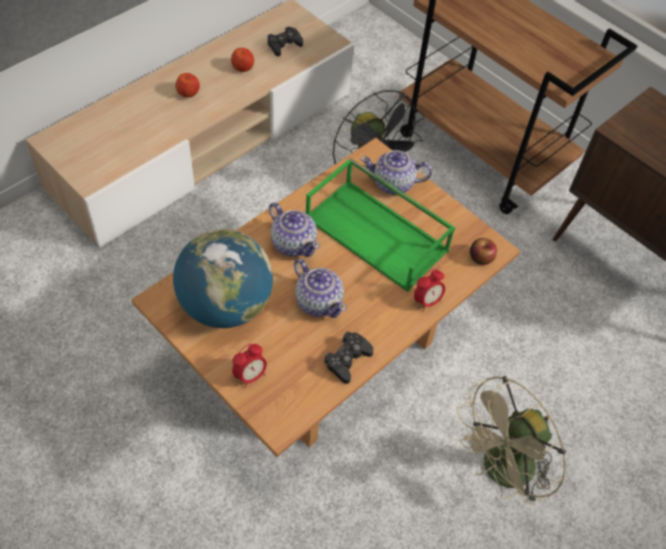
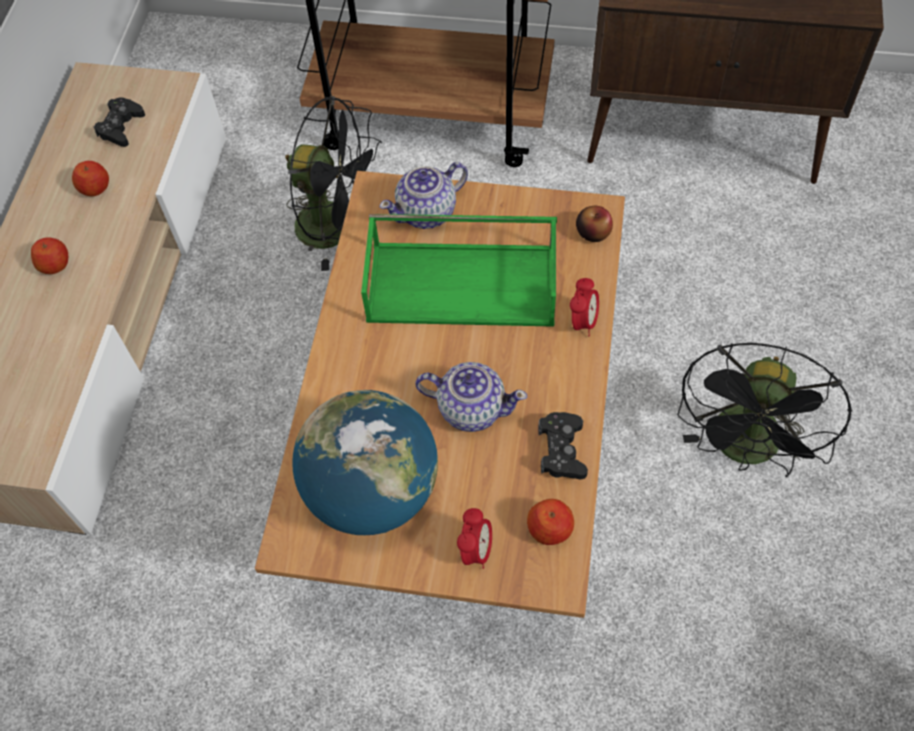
camera: 30 degrees left, 5 degrees up
(293, 243) = (380, 361): teapot -> none
(300, 395) = (550, 529): none -> apple
(500, 472) = (746, 450): beige fan -> black fan

